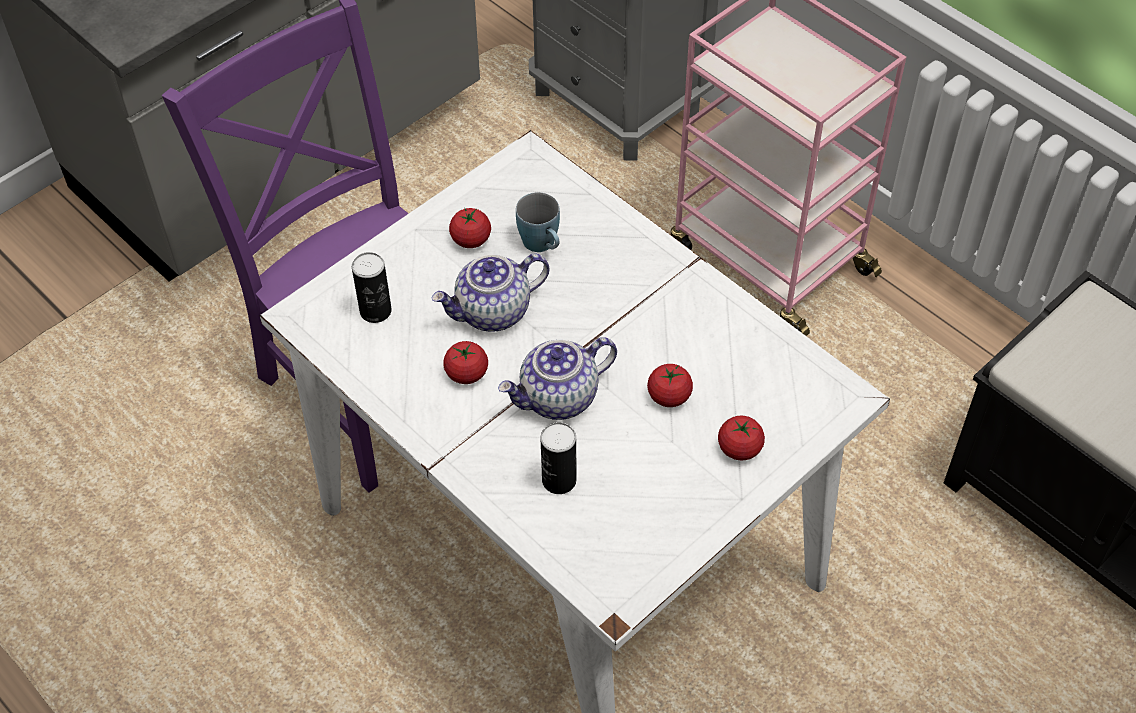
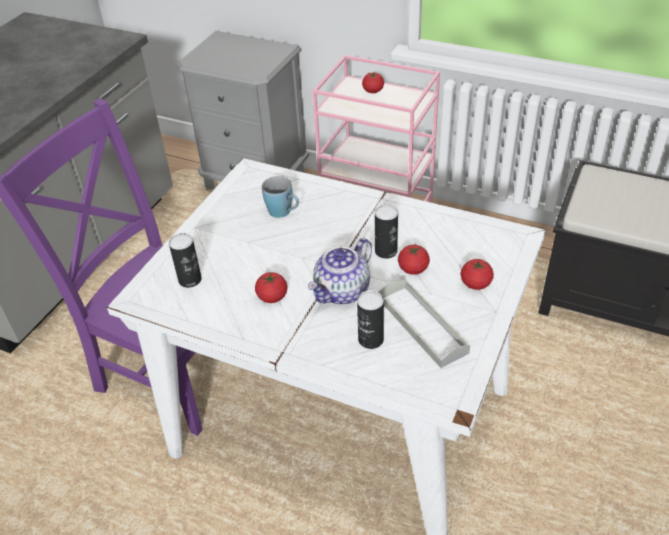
camera: 20 degrees left, 10 degrees down
(471, 239) = (235, 222): tomato -> tomato (373, 91)
(493, 312) = (271, 257): teapot -> none
(634, 483) = (422, 325): none -> grey tray
(647, 356) = (386, 251): none -> can

